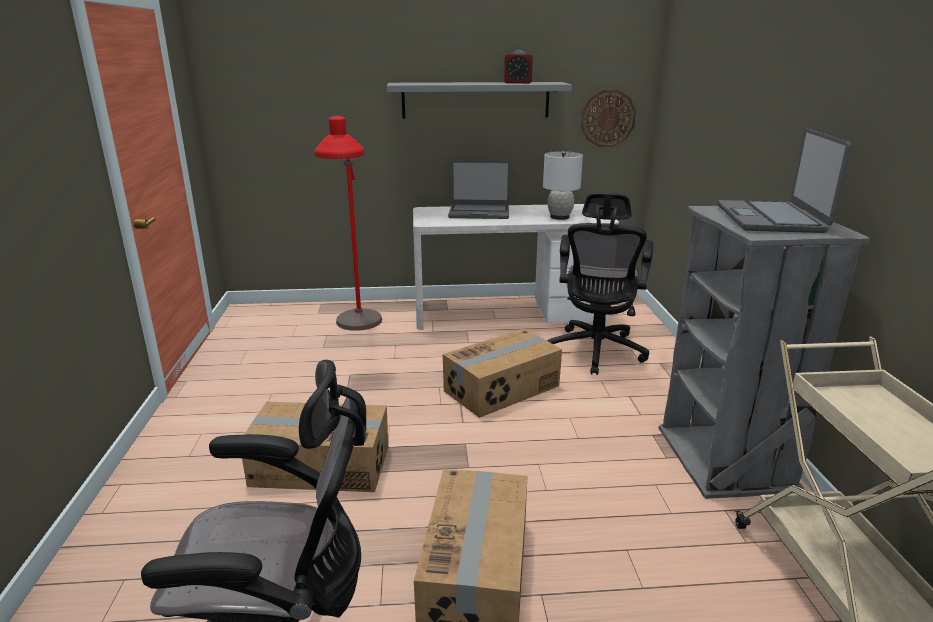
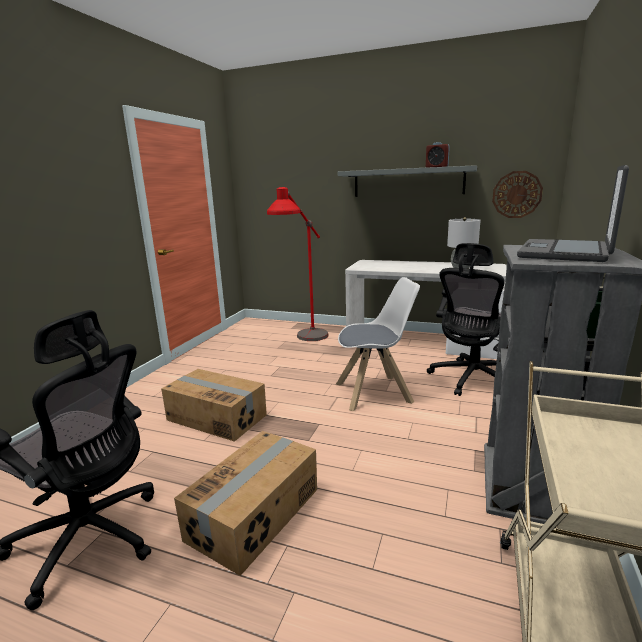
camera: 25 degrees right, 5 degrees down
(479, 212) = (401, 264): laptop -> none
(502, 389) = (375, 393): cardboard box -> chair

